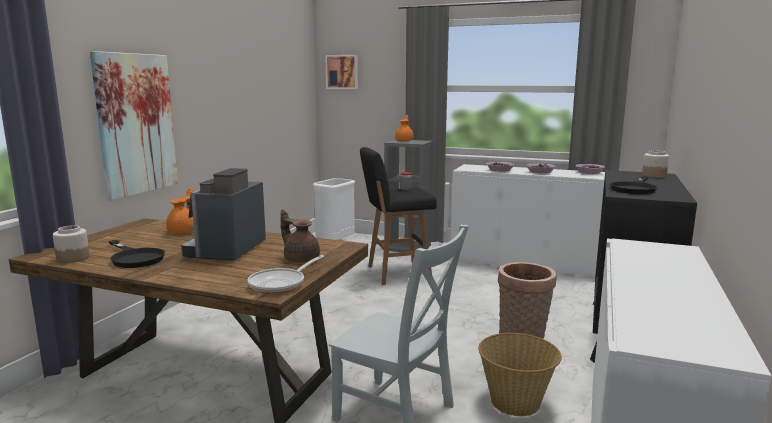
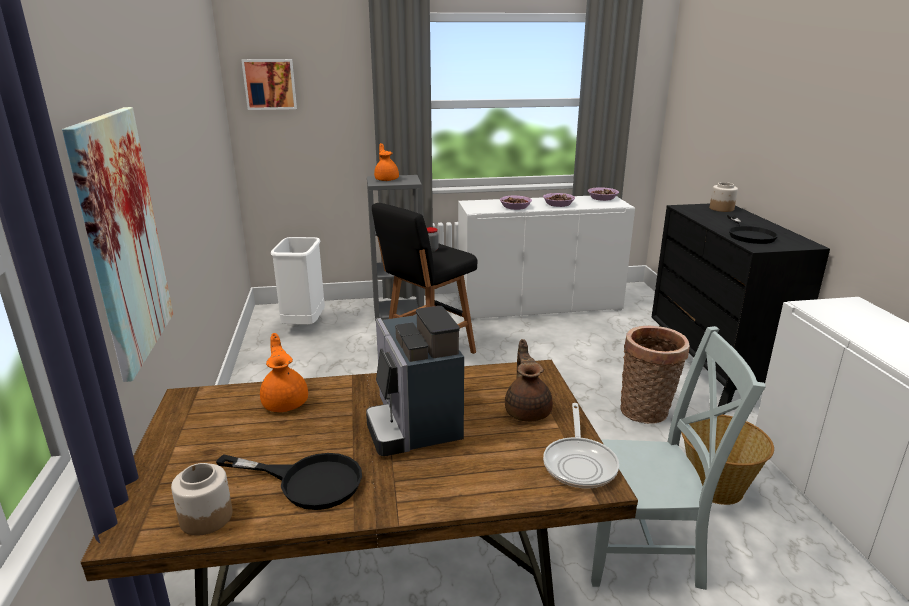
camera: 30 degrees left, 10 degrees up
(300, 259) = (527, 410): brown teapot -> brown teapot turned 75 degrees clockwise

